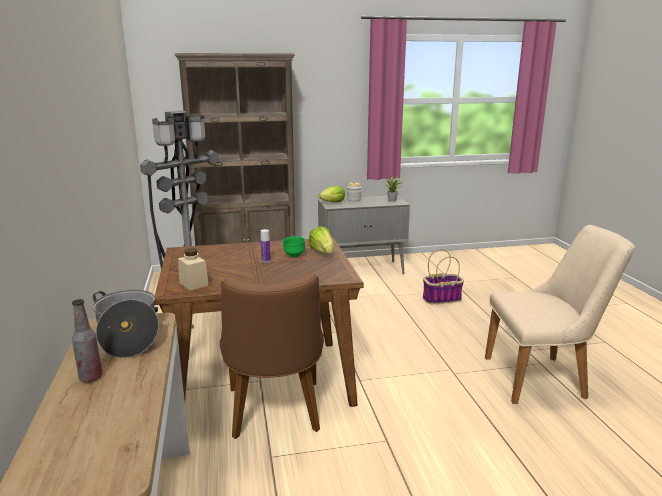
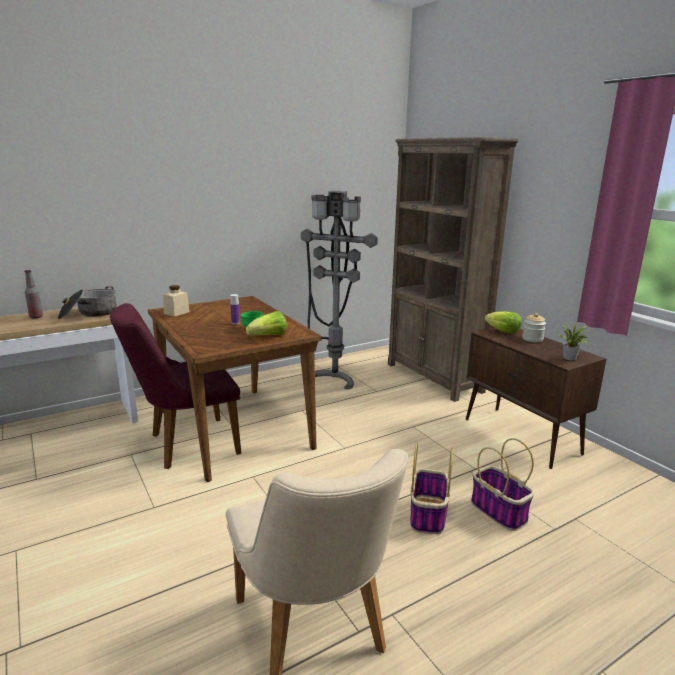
camera: 70 degrees right, 0 degrees up
(275, 415) = (185, 444): brown chair -> purple chair
(362, 270) = (522, 436): grey cabinet -> brown cabinet
(439, 320) = (428, 516): none -> basket

